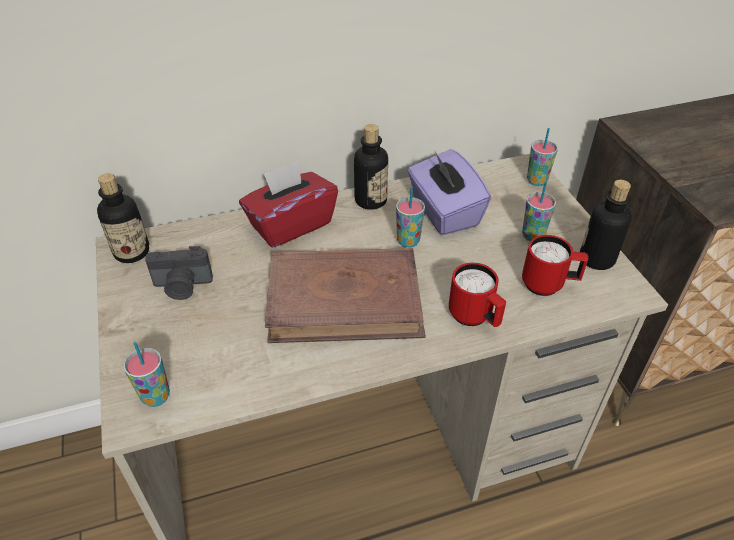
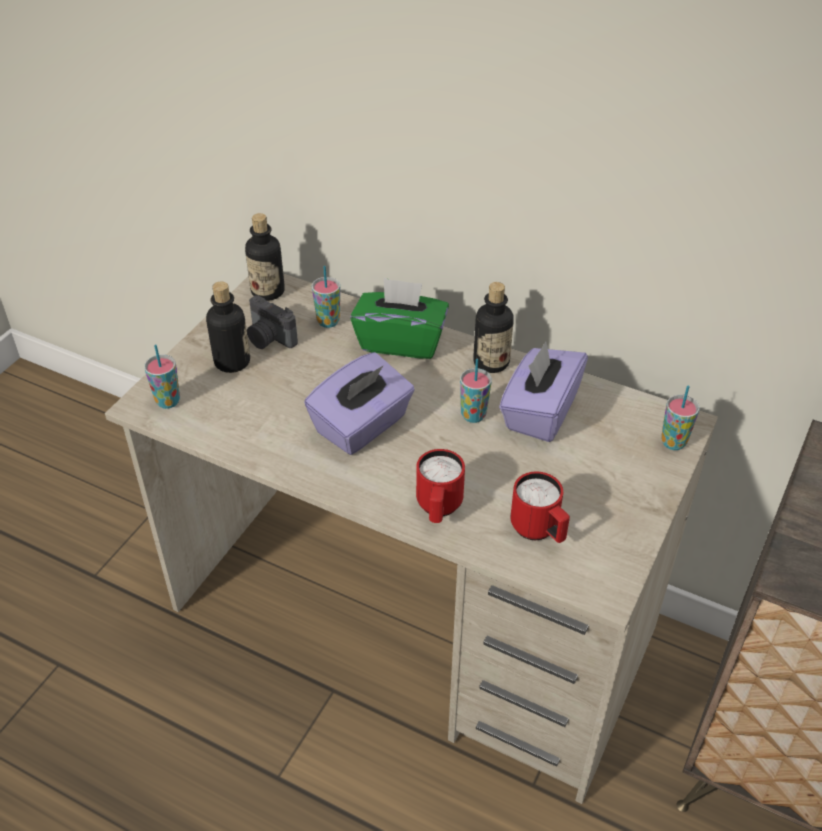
camera: 45 degrees right, 0 degrees up
(291, 224) = (401, 341): red tissue box -> green tissue box
(345, 300) = (362, 426): brown book -> purple tissue box
(532, 236) = (590, 485): cup -> cup (328, 321)
(596, 259) = (619, 544): bottle -> bottle (232, 362)

